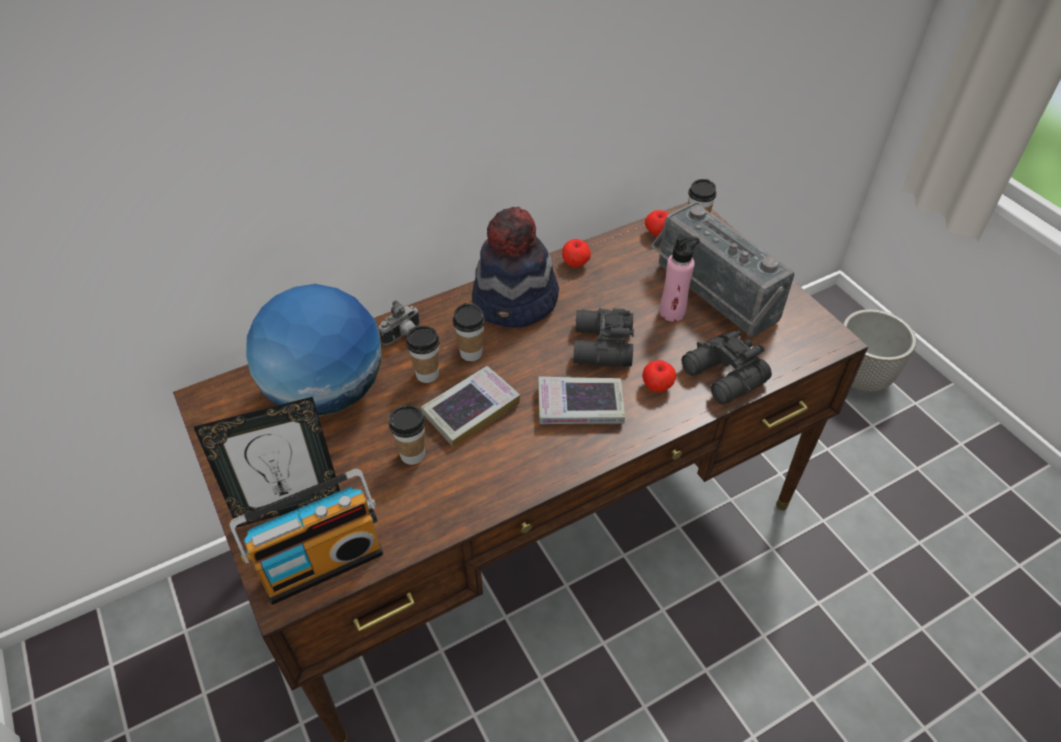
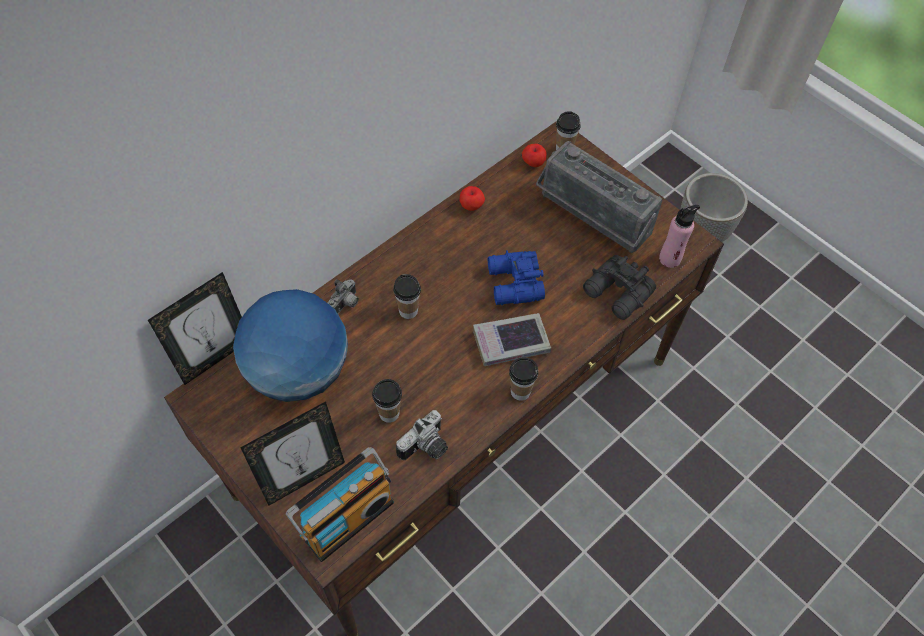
camera: 15 degrees left, 10 degrees up
(243, 362) = (214, 357): none -> picture frame
(427, 374) = (377, 338): cup -> cup (520, 391)
(443, 501) = (426, 448): none -> camera
(471, 409) = (424, 363): book -> none
(516, 302) = (431, 254): hat -> none
(600, 347) = (513, 284): black binoculars -> blue binoculars
(657, 386) = (567, 312): apple -> none
(672, 312) = (563, 240): pink bottle -> pink bottle (670, 258)

